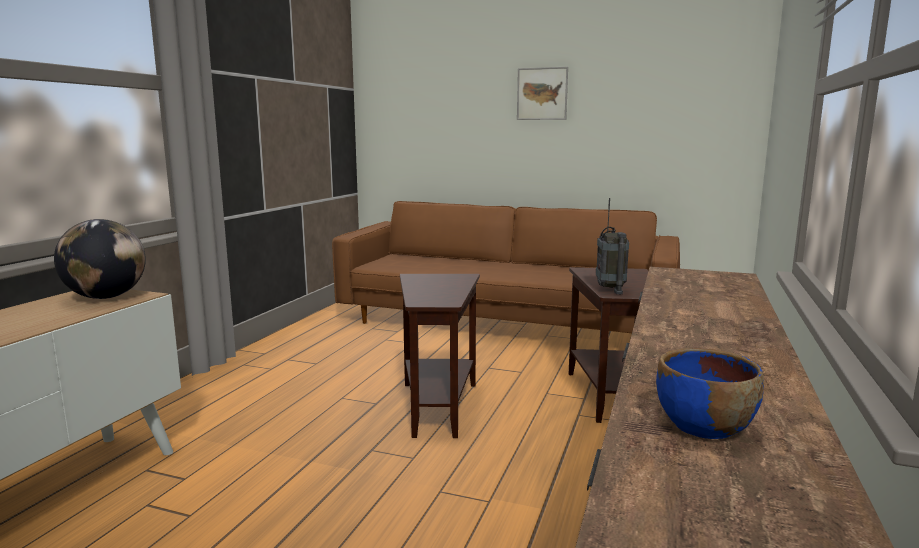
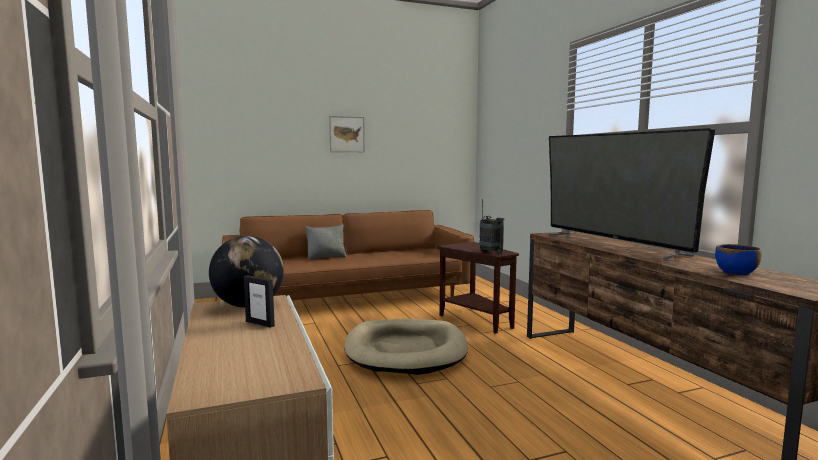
camera: 40 degrees left, 5 degrees down
(49, 316) = (260, 323): none -> picture frame
(438, 406) = (406, 350): brown side table -> beige dog bed
(478, 263) = (326, 257): none -> grey pillow
(710, 308) = (612, 244): none -> television

